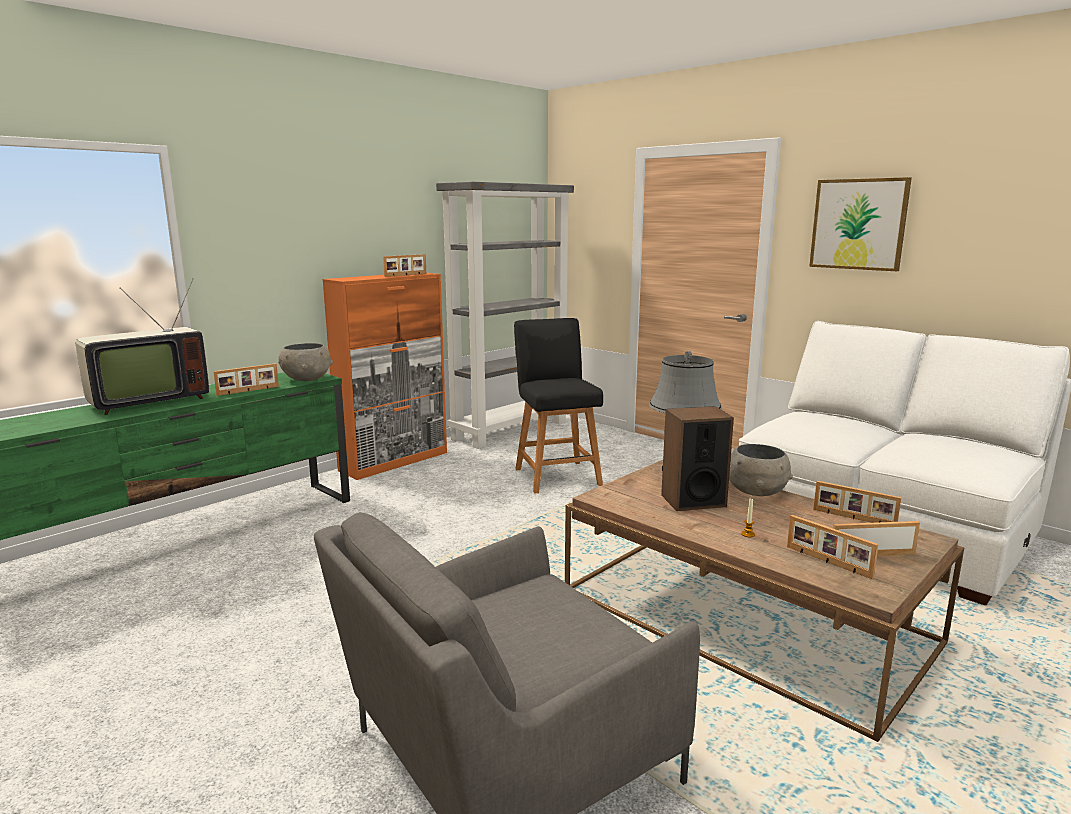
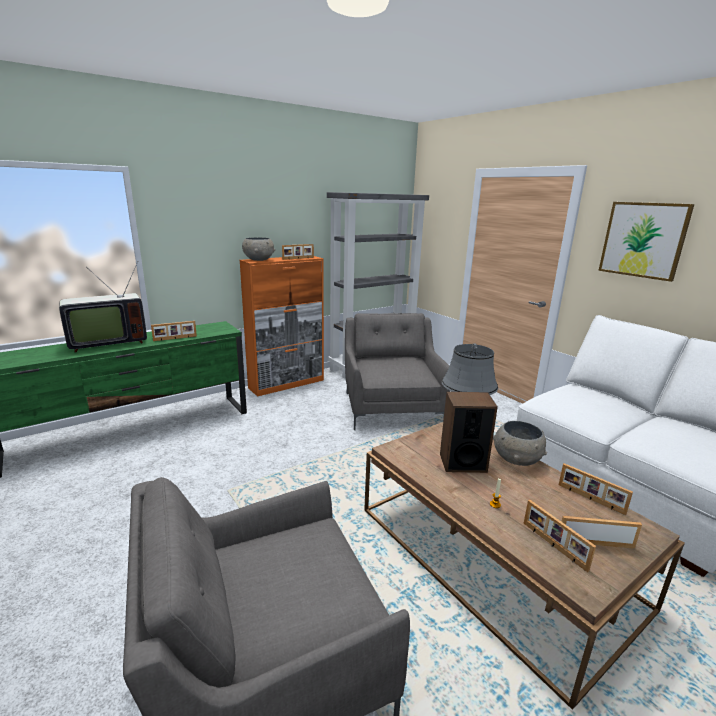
camera: 10 degrees right, 5 degrees up
(306, 379) = (218, 331): grey bowl -> grey bowl (258, 260)
(556, 475) = (391, 407): black stool -> grey armchair

